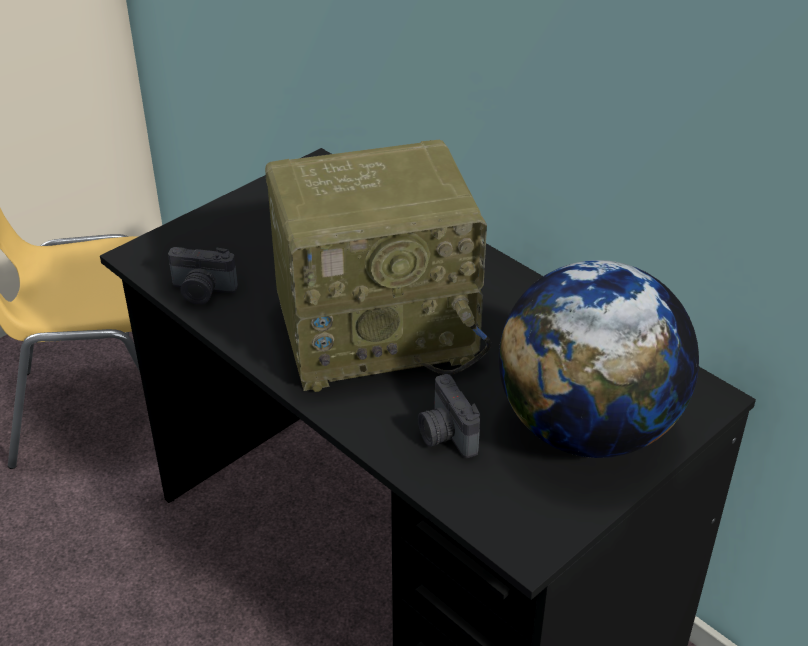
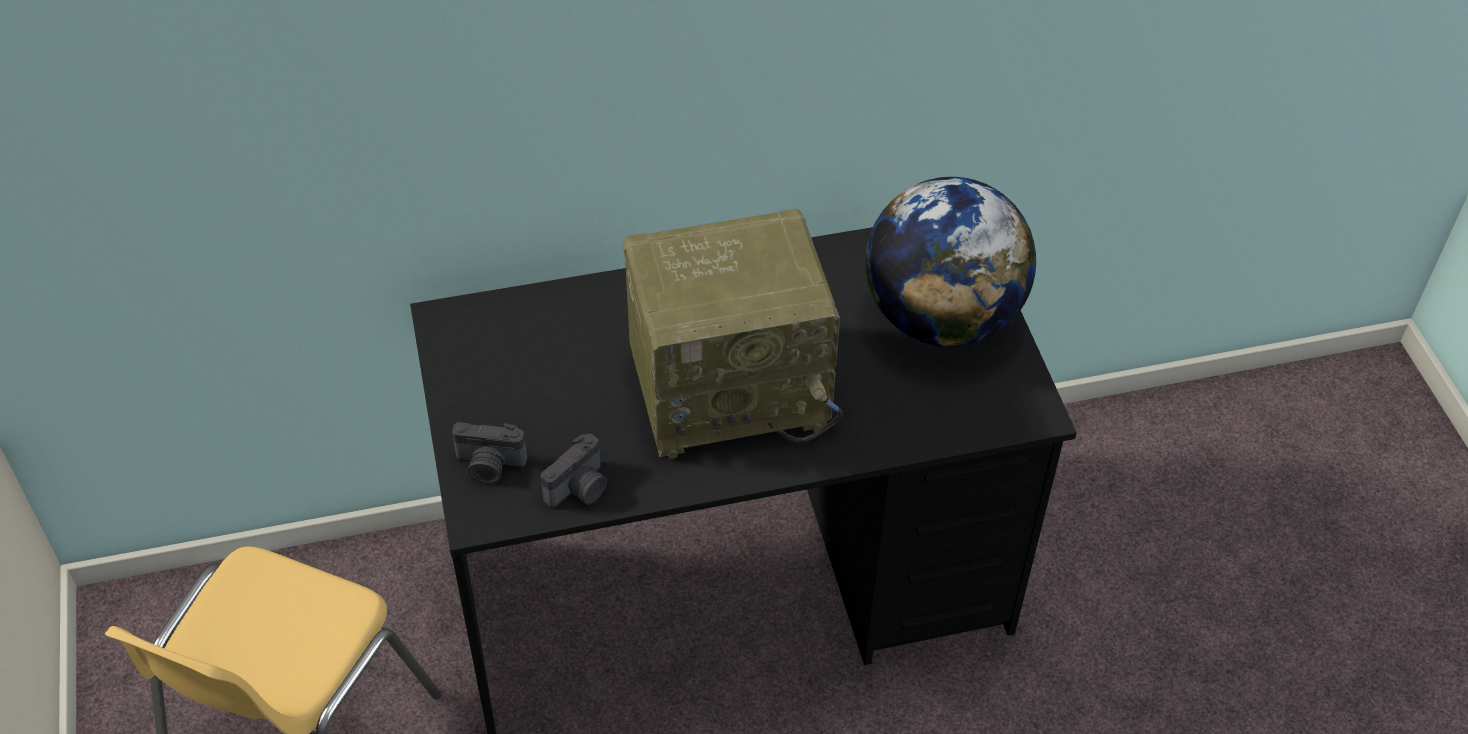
camera: 60 degrees left, 10 degrees up
(378, 329) = (732, 387): radio -> radio turned 60 degrees clockwise
(445, 435) = (891, 404): camera -> camera (489, 466)

